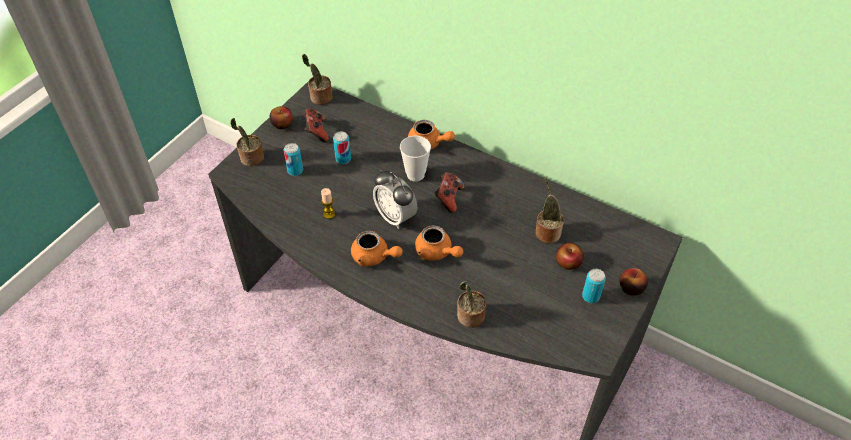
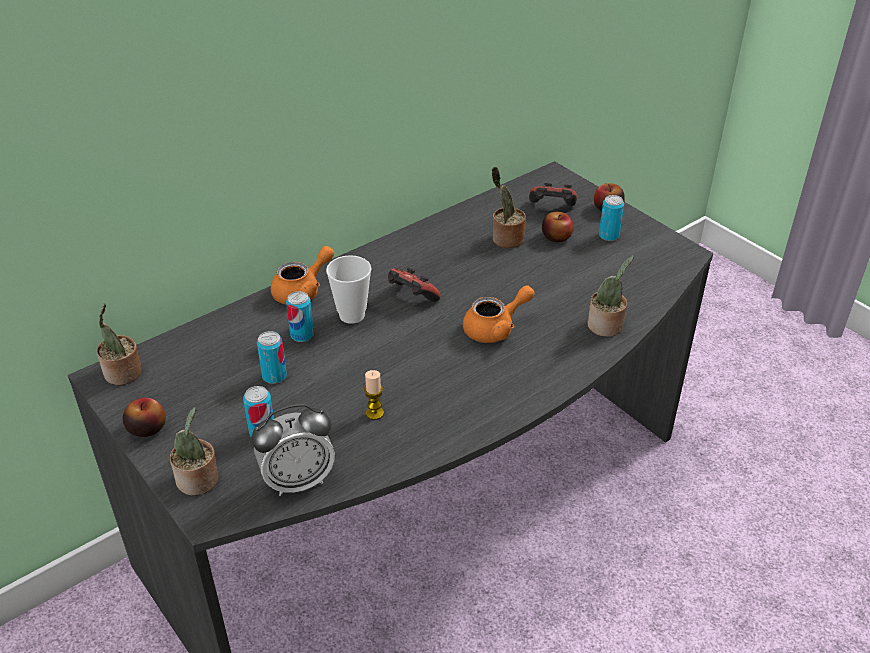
camera: 70 degrees left, 10 degrees down
(316, 132) = (196, 393): game controller -> game controller (552, 208)
(374, 257) = (476, 385): orange teapot -> none
(385, 158) = (302, 335): none -> can
(395, 217) = (416, 350): alarm clock -> alarm clock (298, 480)

